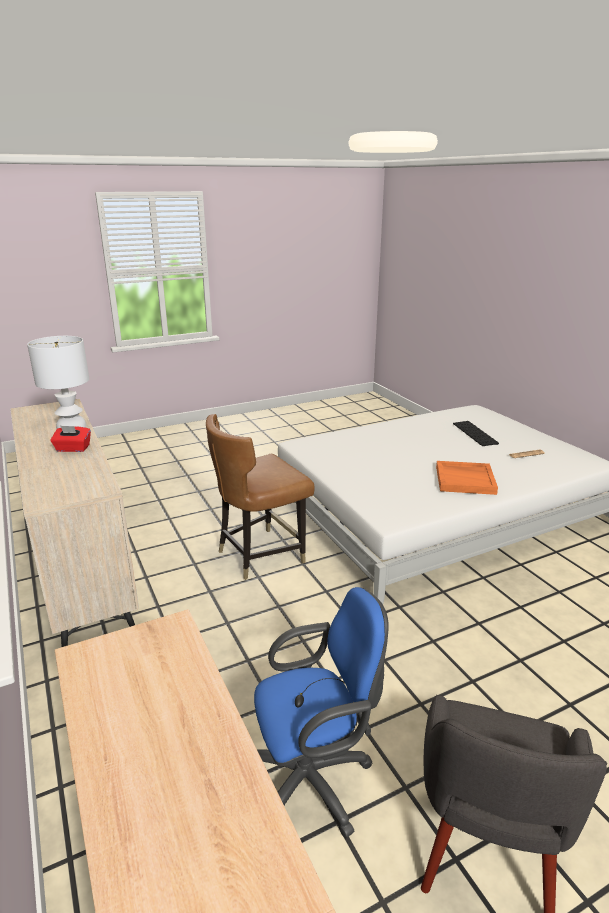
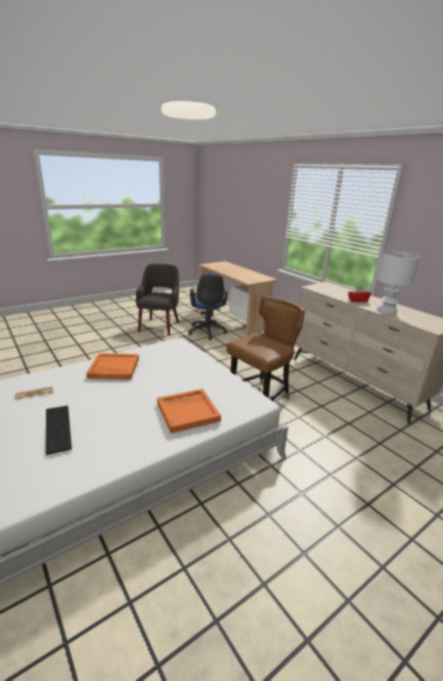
camera: 170 degrees right, 0 degrees up
(314, 780) = (207, 332): blue office chair -> blue office chair turned 75 degrees counterclockwise
(367, 438) = (188, 411): none -> orange tray

